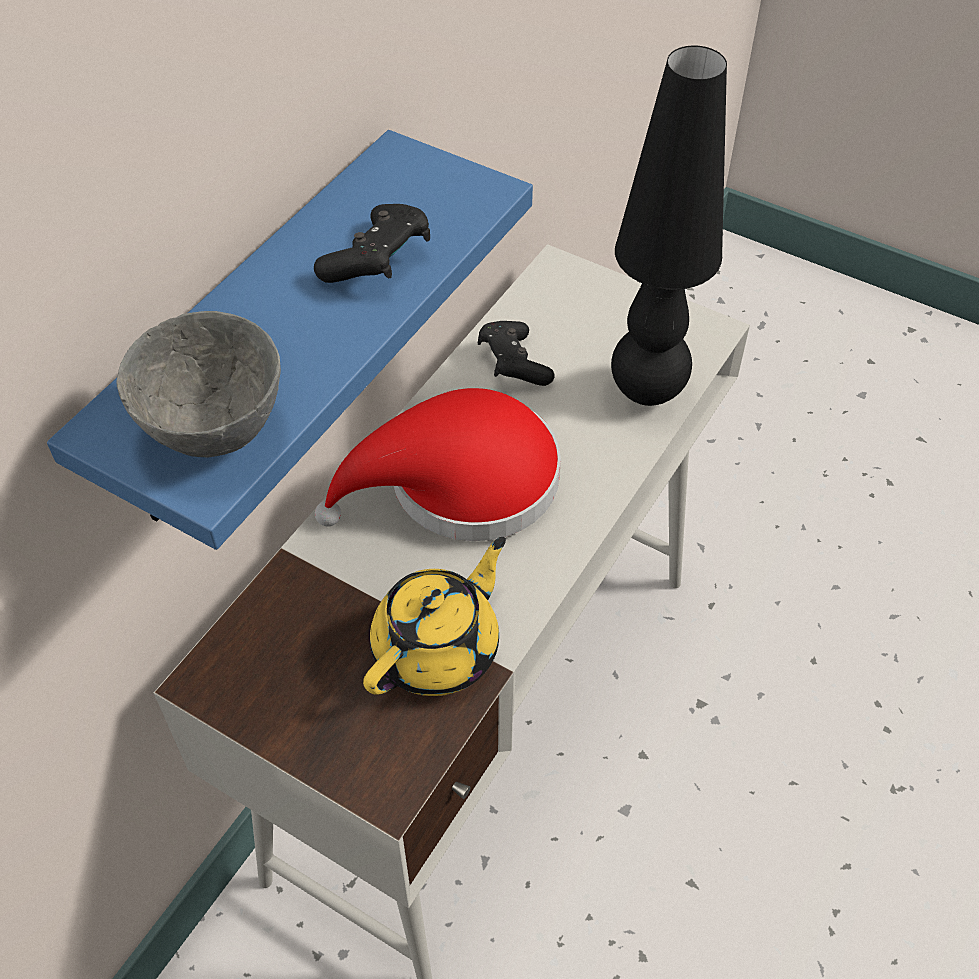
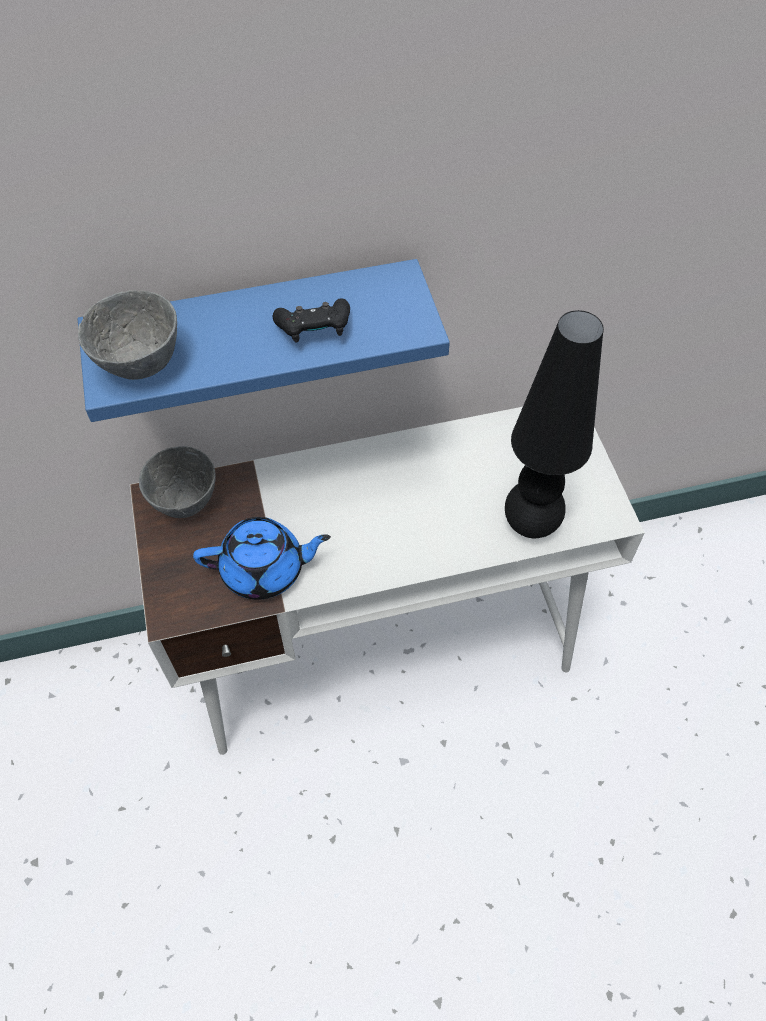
camera: 45 degrees right, 5 degrees up
(252, 657) = (183, 502): none -> grey bowl
(438, 648) = (265, 569): yellow teapot -> blue teapot
(460, 483) = (371, 495): red hat -> none
(513, 365) = (474, 452): black game controller -> none

